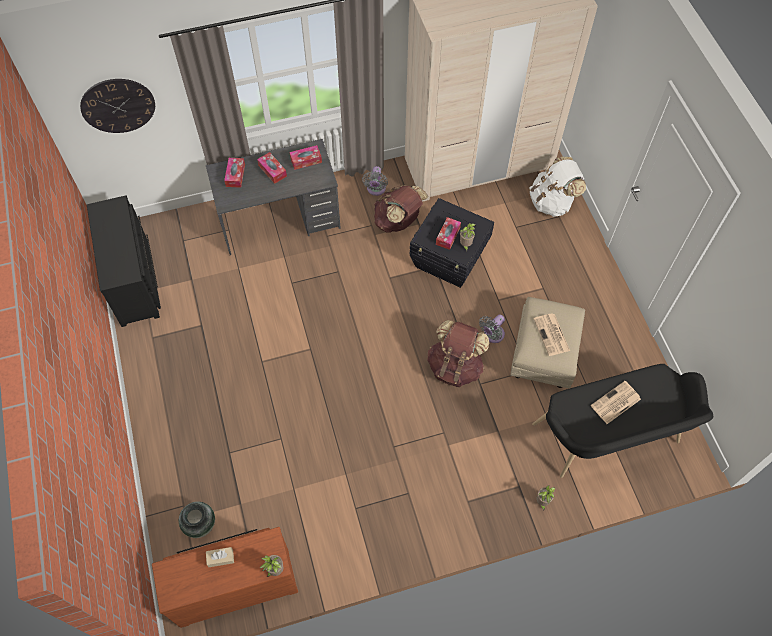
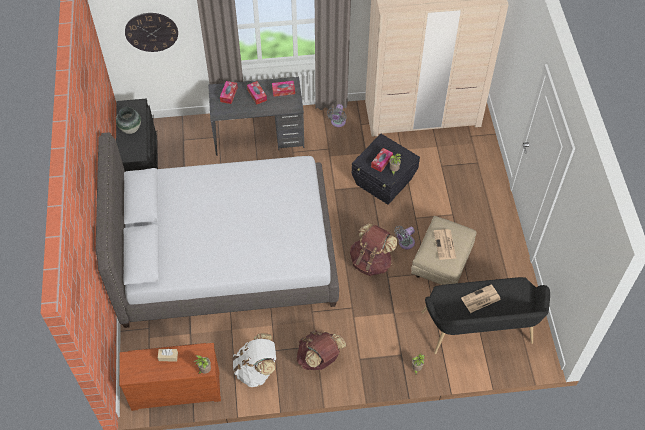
camera: 10 degrees right, 5 degrees down
(200, 525) = (158, 343): vase -> vase (130, 129)
(267, 387) = (226, 254): none -> grey bed
(398, 221) = (350, 149): brown backpack -> brown backpack (319, 359)
(552, 202) = (474, 151): white backpack -> white backpack (256, 369)

